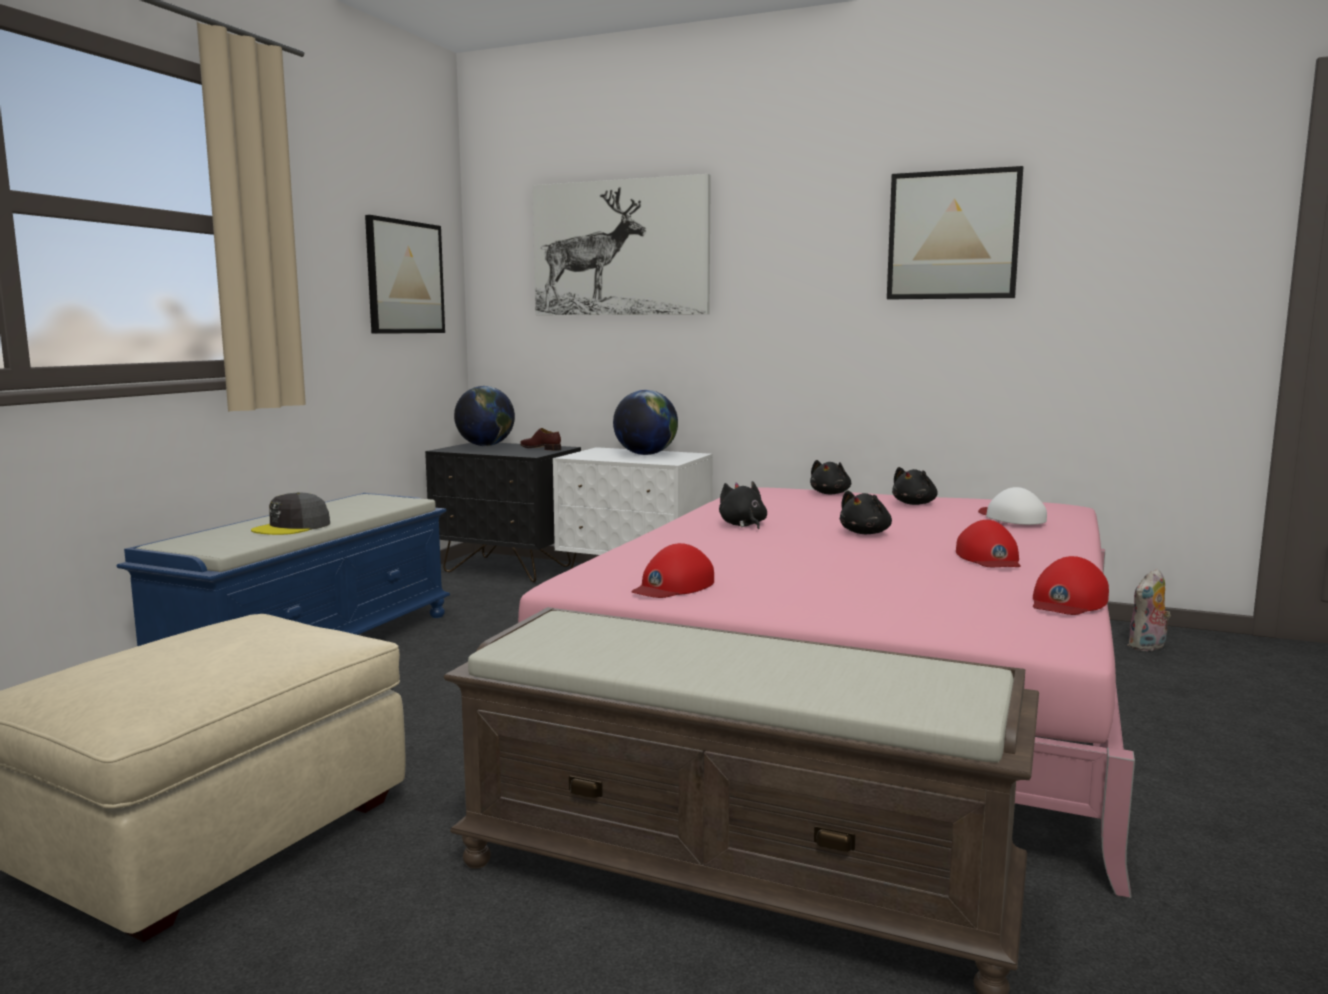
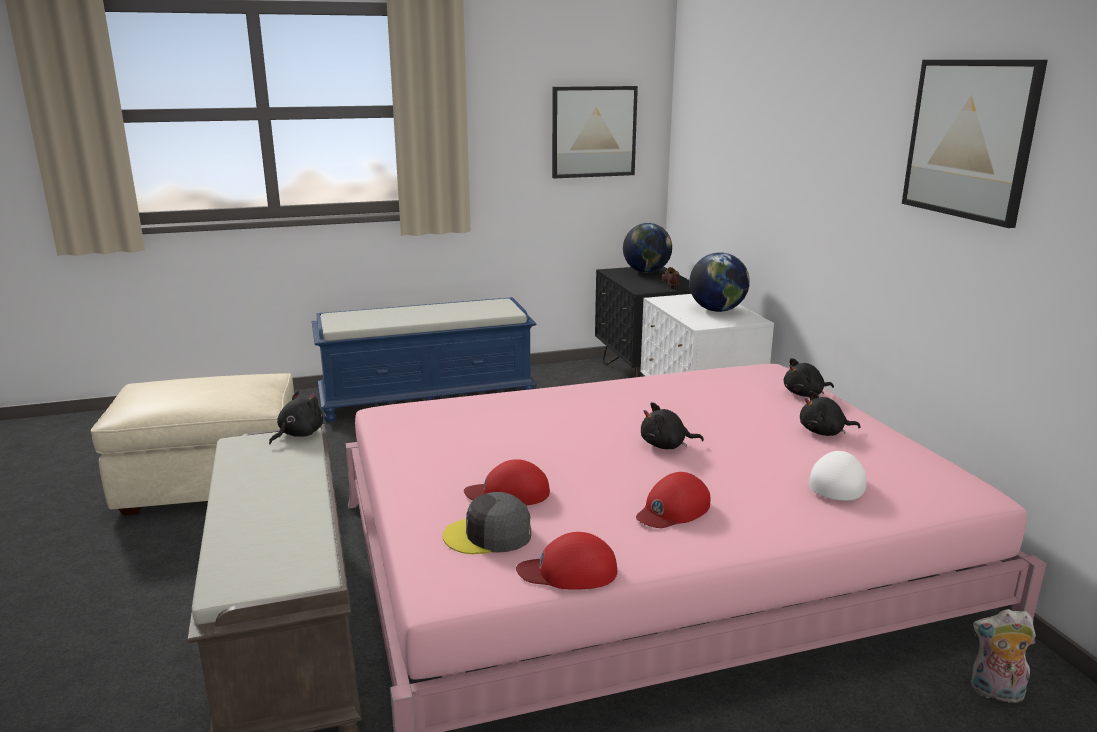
camera: 50 degrees right, 10 degrees up
(292, 527) = (403, 318): grey cap -> grey cap (489, 535)
(620, 248) = (744, 114): picture -> none
(673, 586) = (418, 436): red cap -> red cap (508, 493)
(743, 525) = (617, 403): black plush toy -> black plush toy (298, 434)

